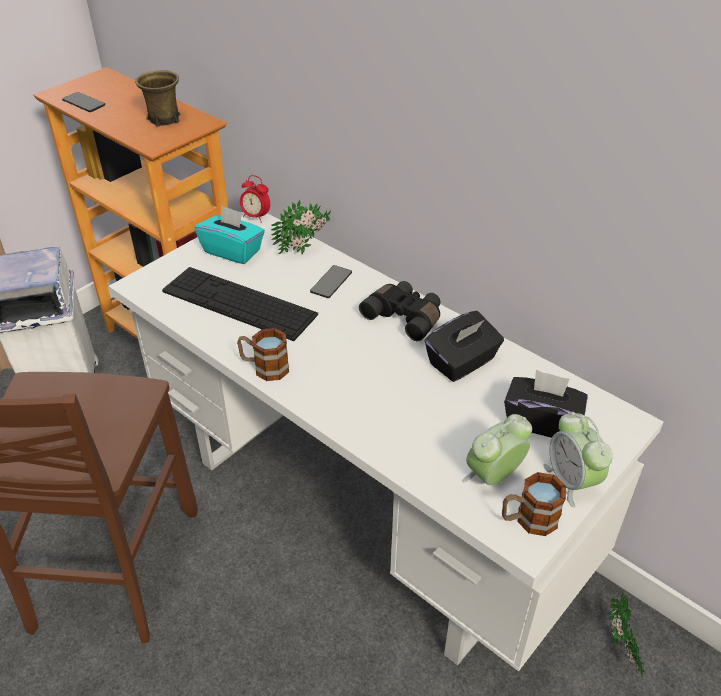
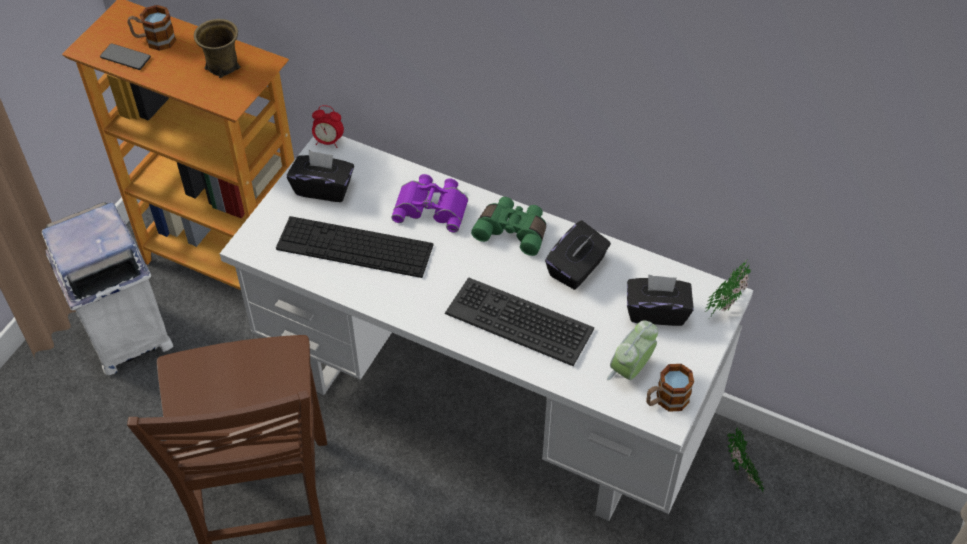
camera: 15 degrees left, 10 degrees up
(233, 251) = (323, 188): turquoise tissue box -> black tissue box
(264, 367) = (406, 310): mug -> mug (154, 40)
(305, 249) = (393, 172): potted plant -> potted plant (727, 303)
(331, 282) = (432, 206): phone -> purple binoculars
(382, 400) = (520, 321): none -> keyboard
(405, 317) = (513, 231): black binoculars -> green binoculars
(571, 481) = (691, 360): alarm clock -> none

